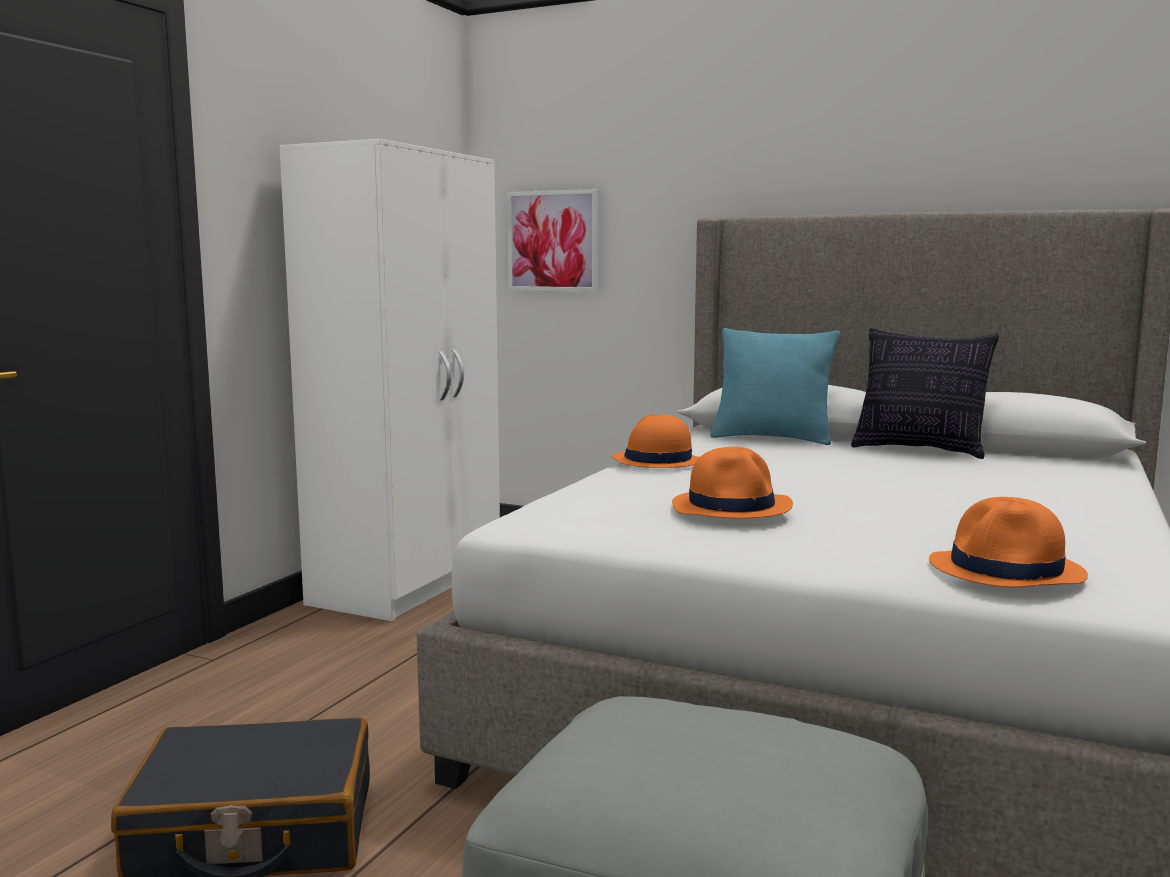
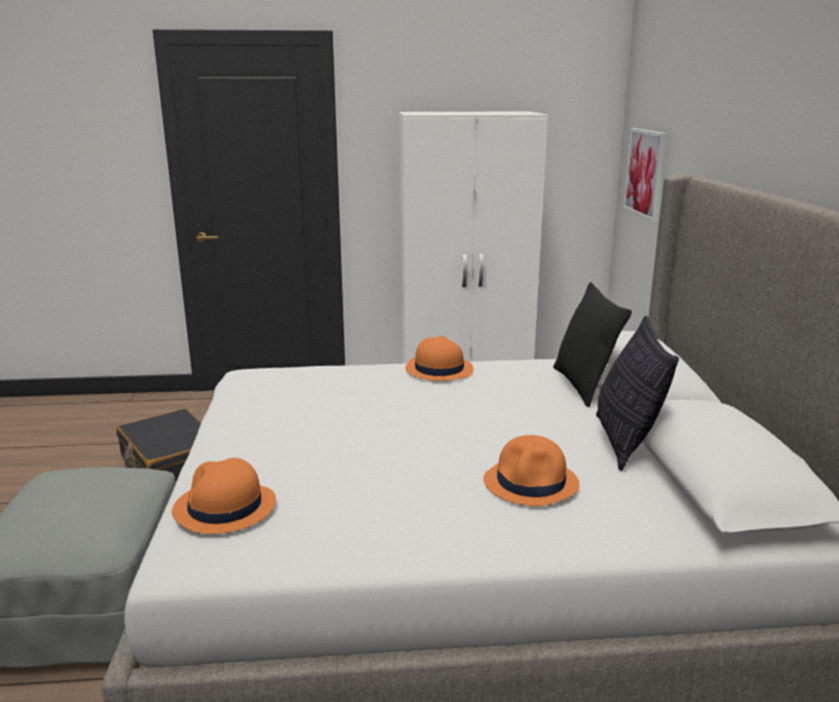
camera: 60 degrees right, 10 degrees up
(732, 506) = (310, 409): orange hat -> orange hat (531, 483)
(772, 438) = (583, 385): turquoise pillow -> black pillow

